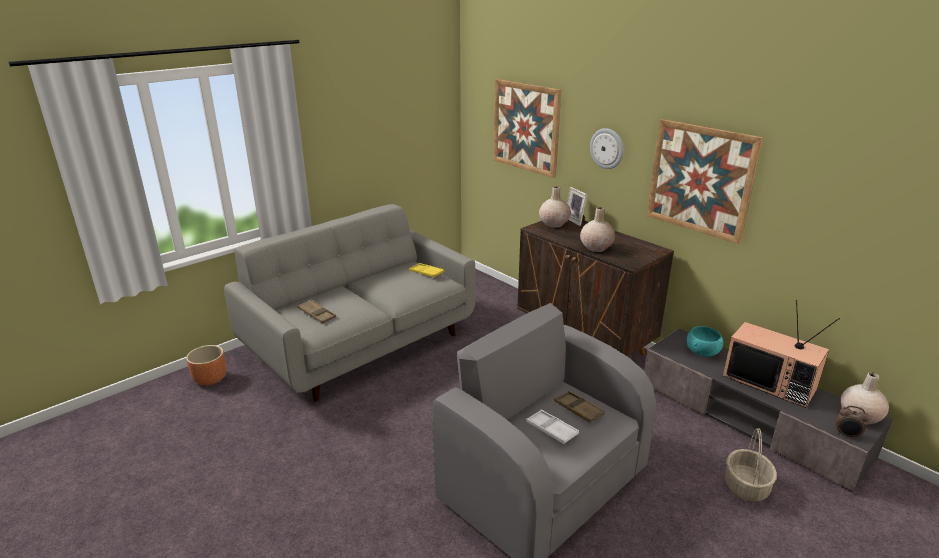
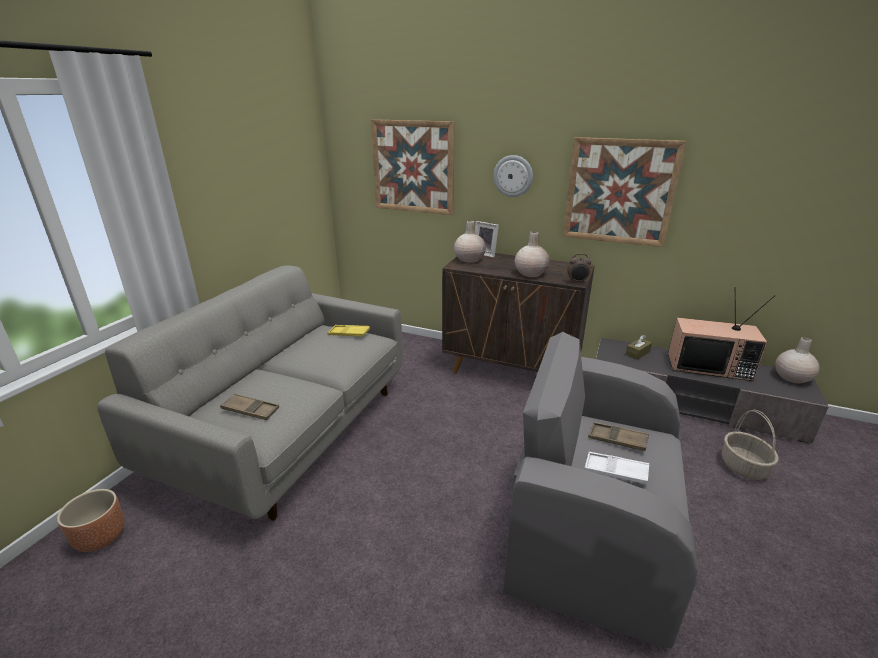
camera: 25 degrees left, 0 degrees up
(702, 351) = (637, 353): turquoise bowl -> brown tissue box
(846, 435) = (801, 396): alarm clock -> alarm clock (577, 282)

